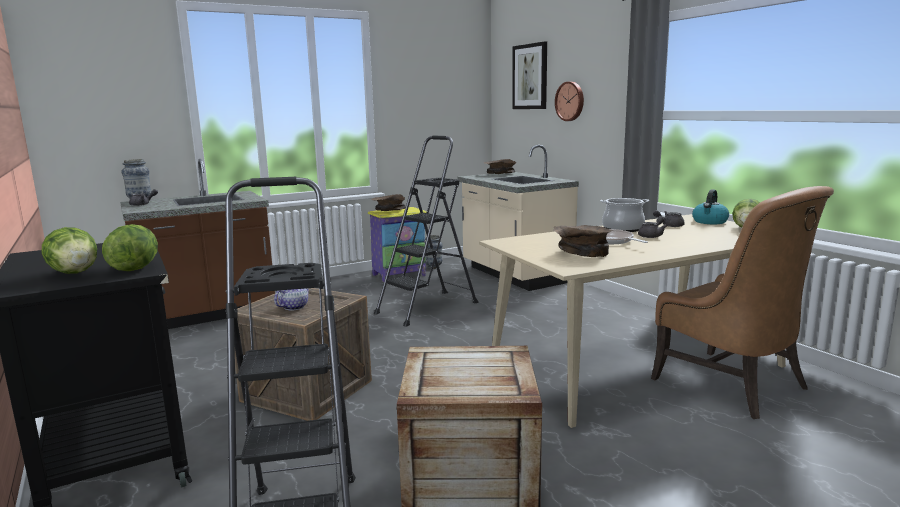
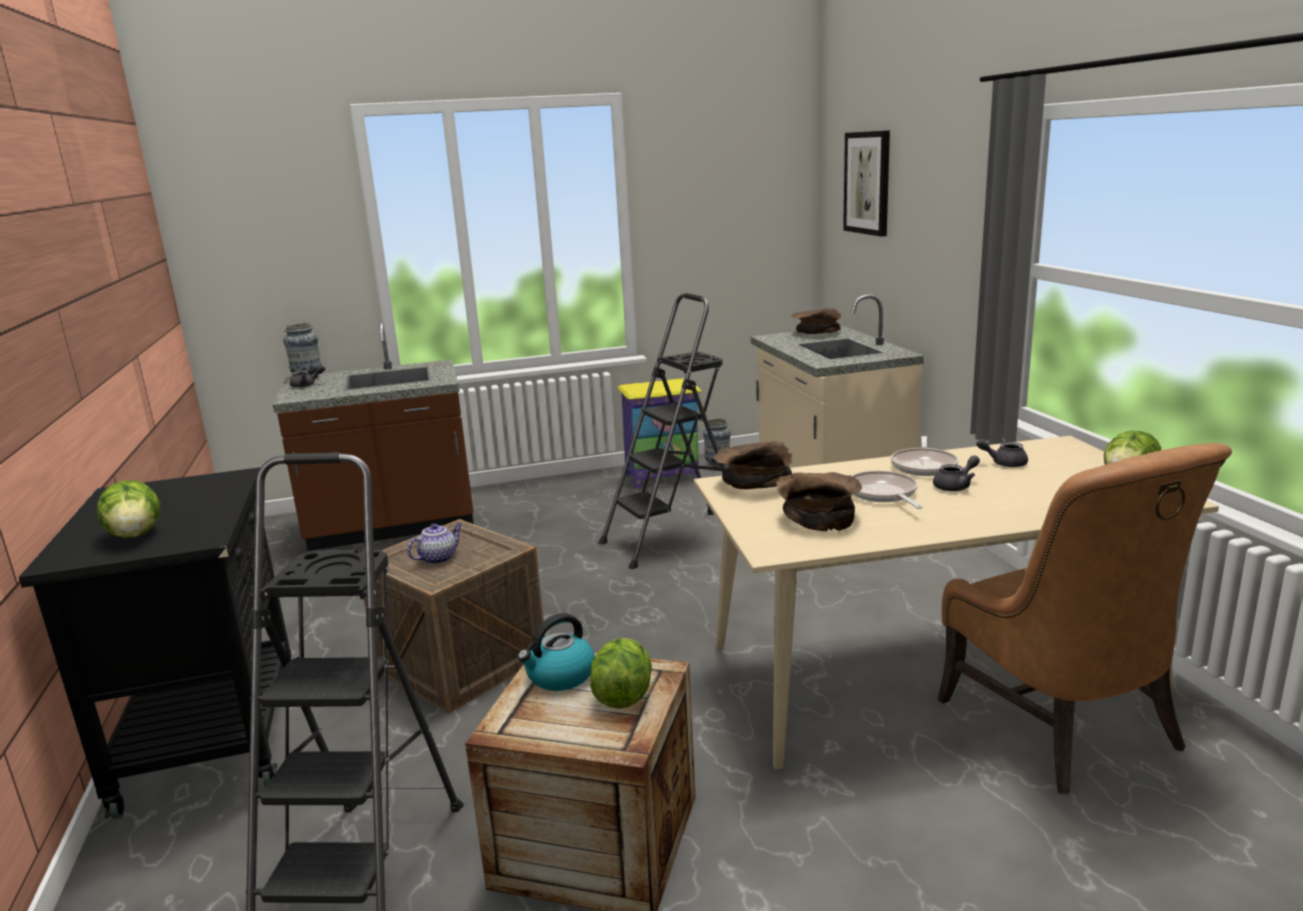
camera: 15 degrees right, 5 degrees up
(135, 268) = (200, 532): lettuce -> lettuce (623, 696)
(389, 211) = (646, 387): brown bowl -> brown bowl (754, 484)
(570, 101) = (917, 229): wall clock -> none
(623, 228) = (924, 466): cooking pot -> frying pan
(709, 222) = (1078, 458): kettle -> kettle (560, 676)

